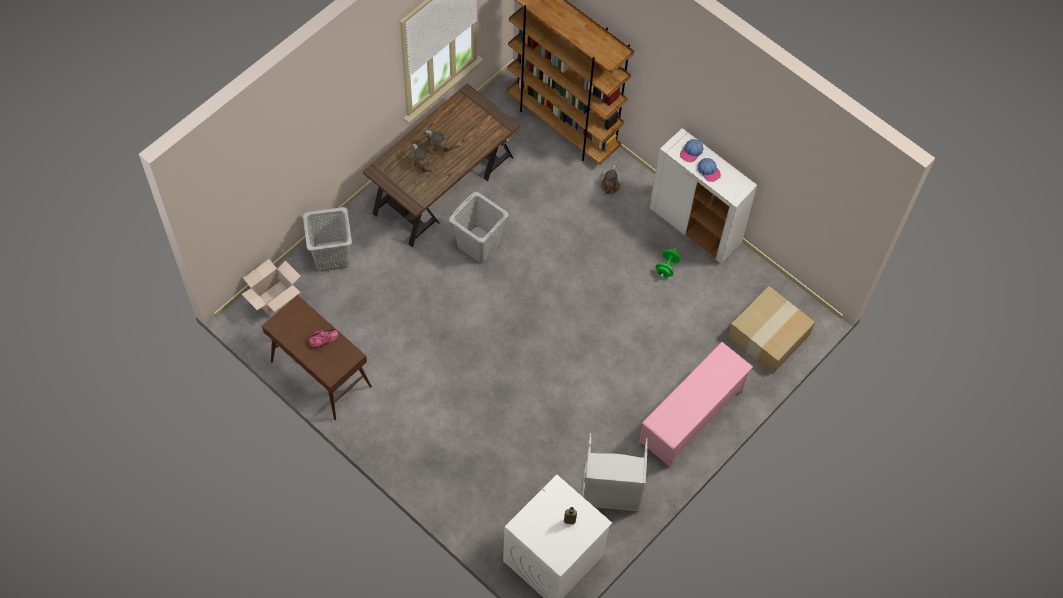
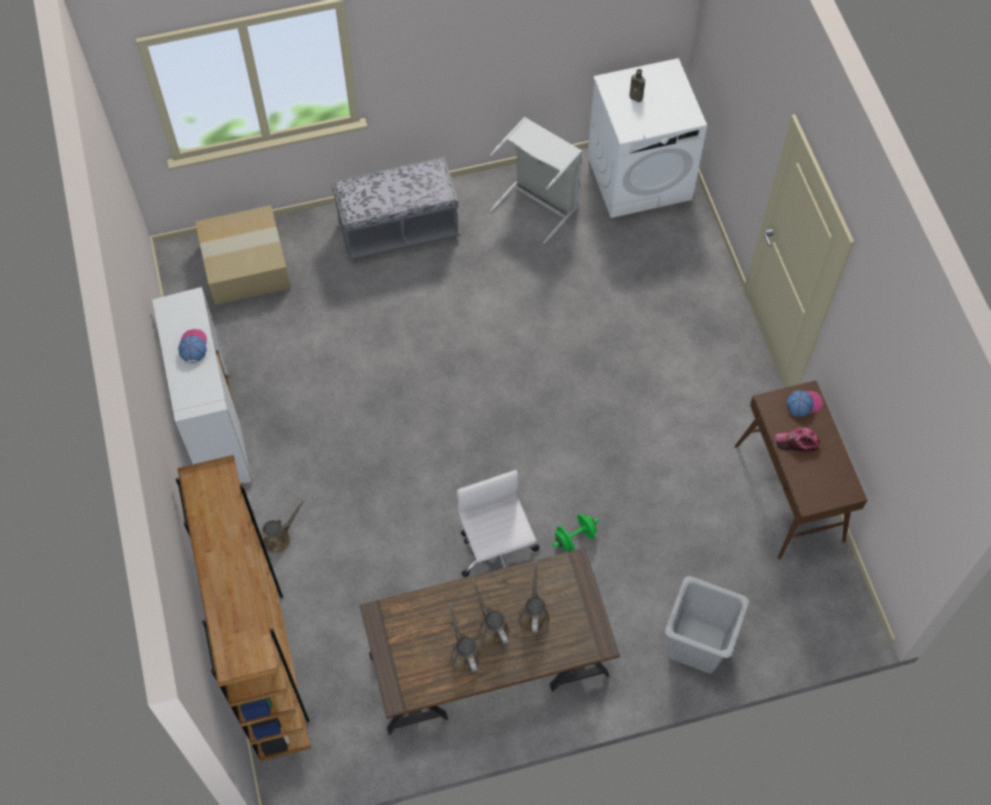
camera: 145 degrees left, 0 degrees up
(274, 298) = (802, 624): cardboard box -> none
(446, 129) = (464, 654): none -> brown watering can
(478, 244) = (496, 553): grey laundry basket -> white office chair
(667, 267) = (291, 398): green dumbbell -> green dumbbell (575, 538)
(691, 152) = (192, 382): cap -> cap (803, 403)
(691, 417) = (398, 230): pink shoe rack -> grey bench

